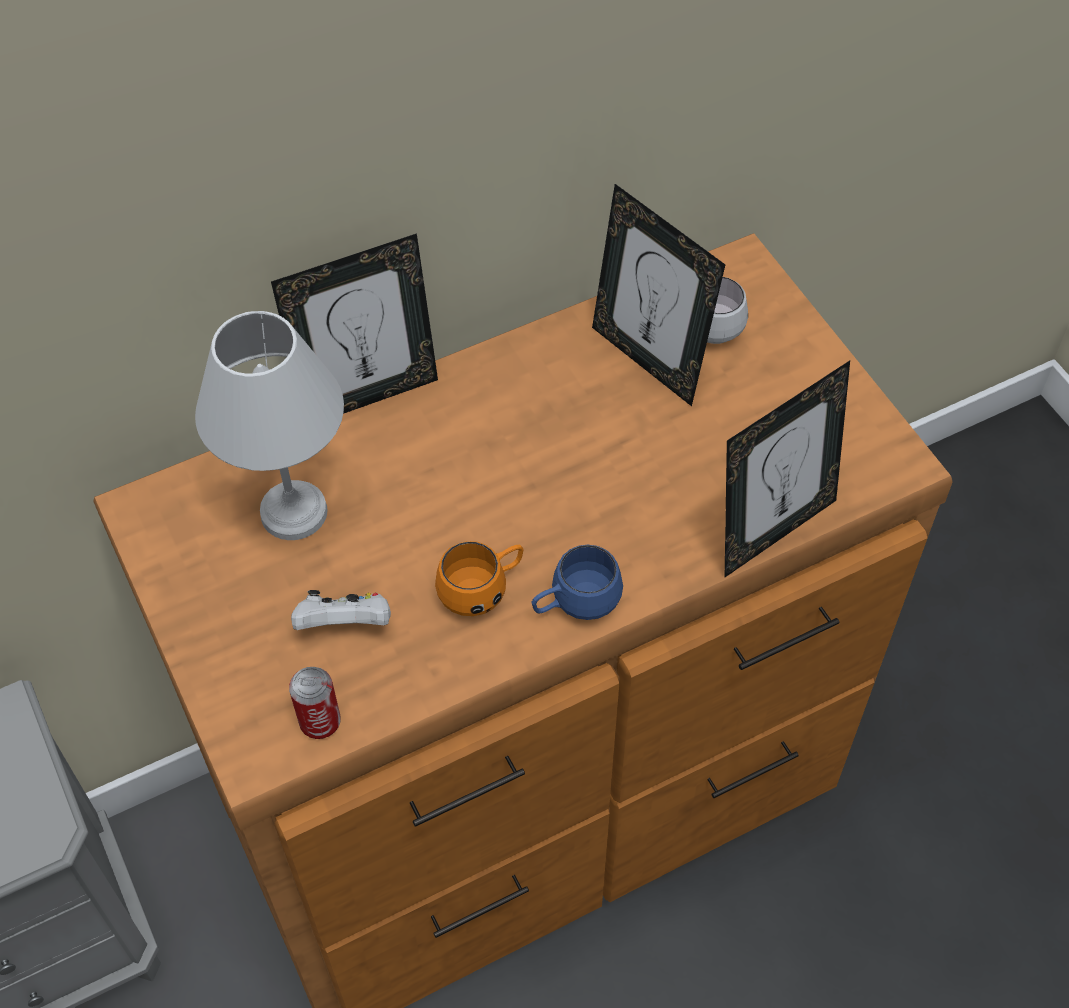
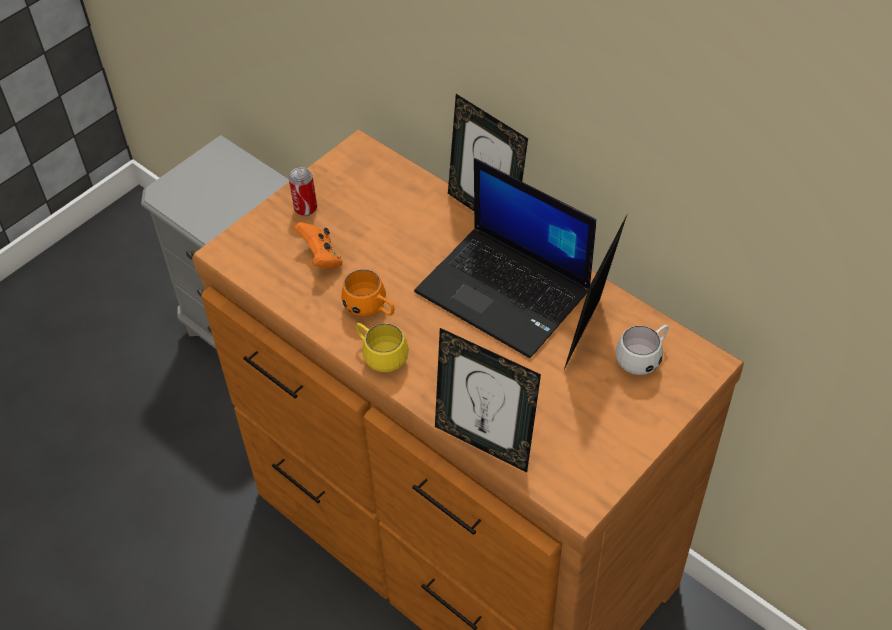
camera: 70 degrees right, 5 degrees down
(290, 513) = (384, 209): white table lamp -> none
(320, 722) = (256, 269): can -> can (305, 208)
(345, 625) = (321, 258): white game controller -> orange game controller
(529, 421) = (505, 291): none -> laptop
(575, 604) = (380, 356): blue mug -> yellow mug

